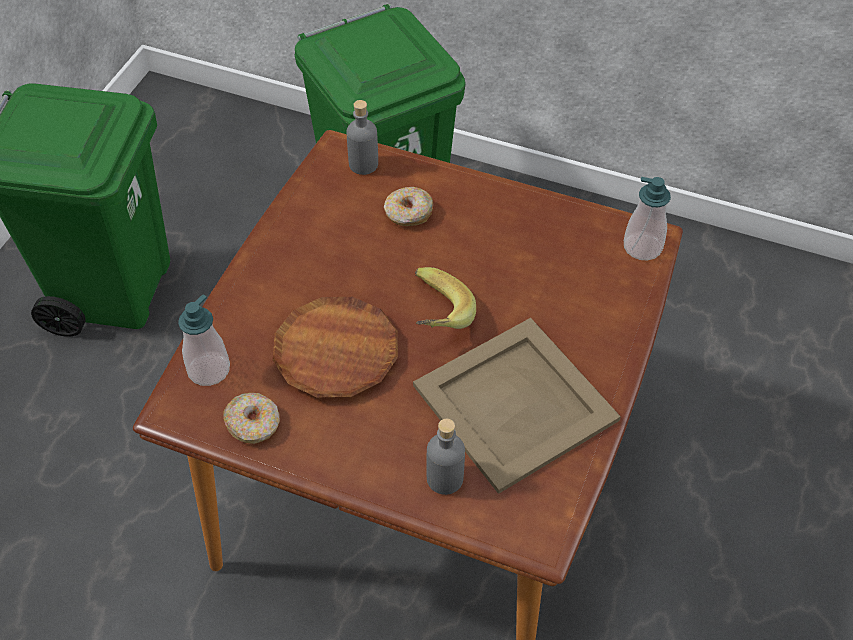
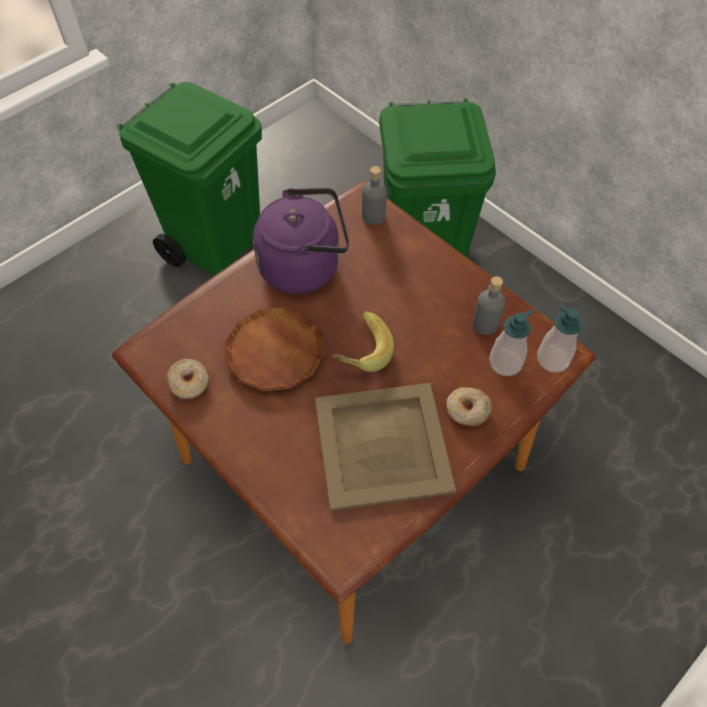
camera: 25 degrees right, 5 degrees up
(209, 370) = (182, 331): soap dispenser -> soap dispenser (505, 363)
(315, 246) = (304, 266): none -> purple kettle
(408, 213) = (385, 266): donut -> donut (467, 411)
(445, 478) = (298, 482): grey bottle -> grey bottle (485, 324)

